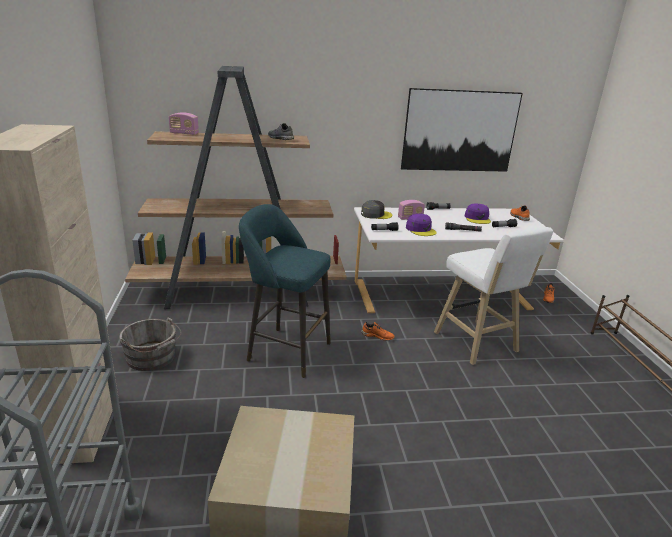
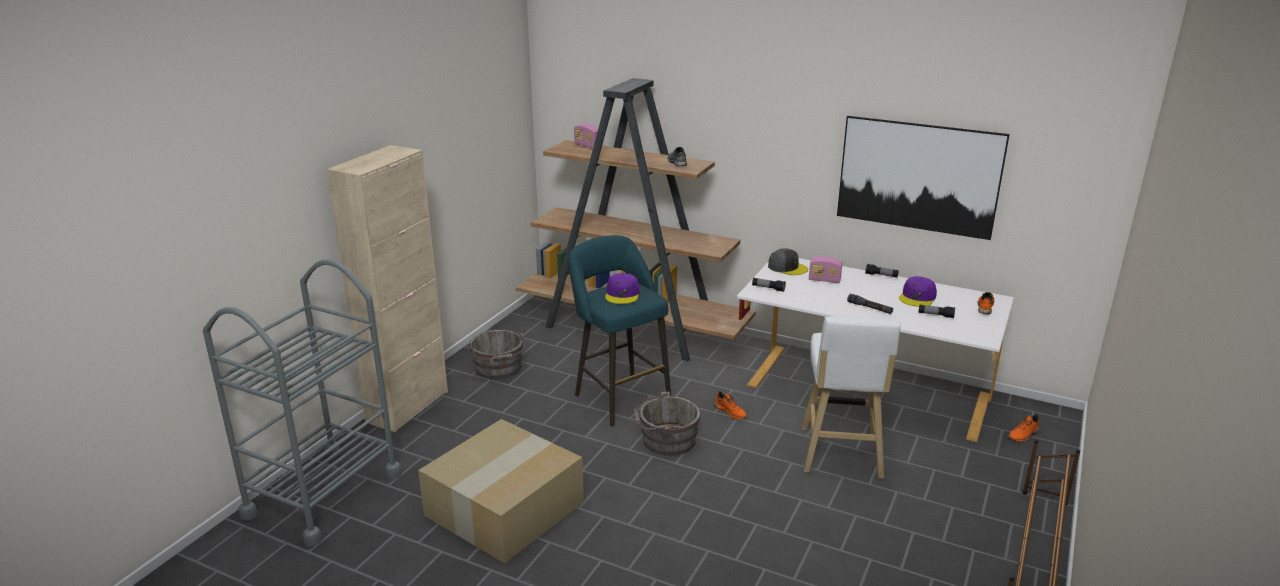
camera: 35 degrees right, 0 degrees up
(357, 375) = (665, 440): none -> grey bucket
(421, 230) = (815, 296): purple cap -> purple cap (622, 294)

